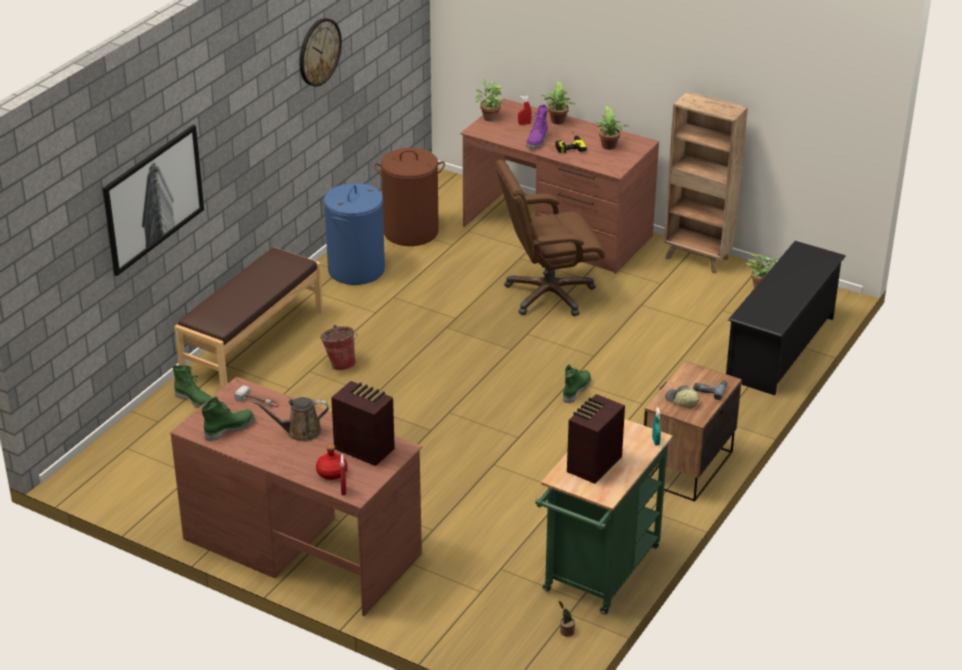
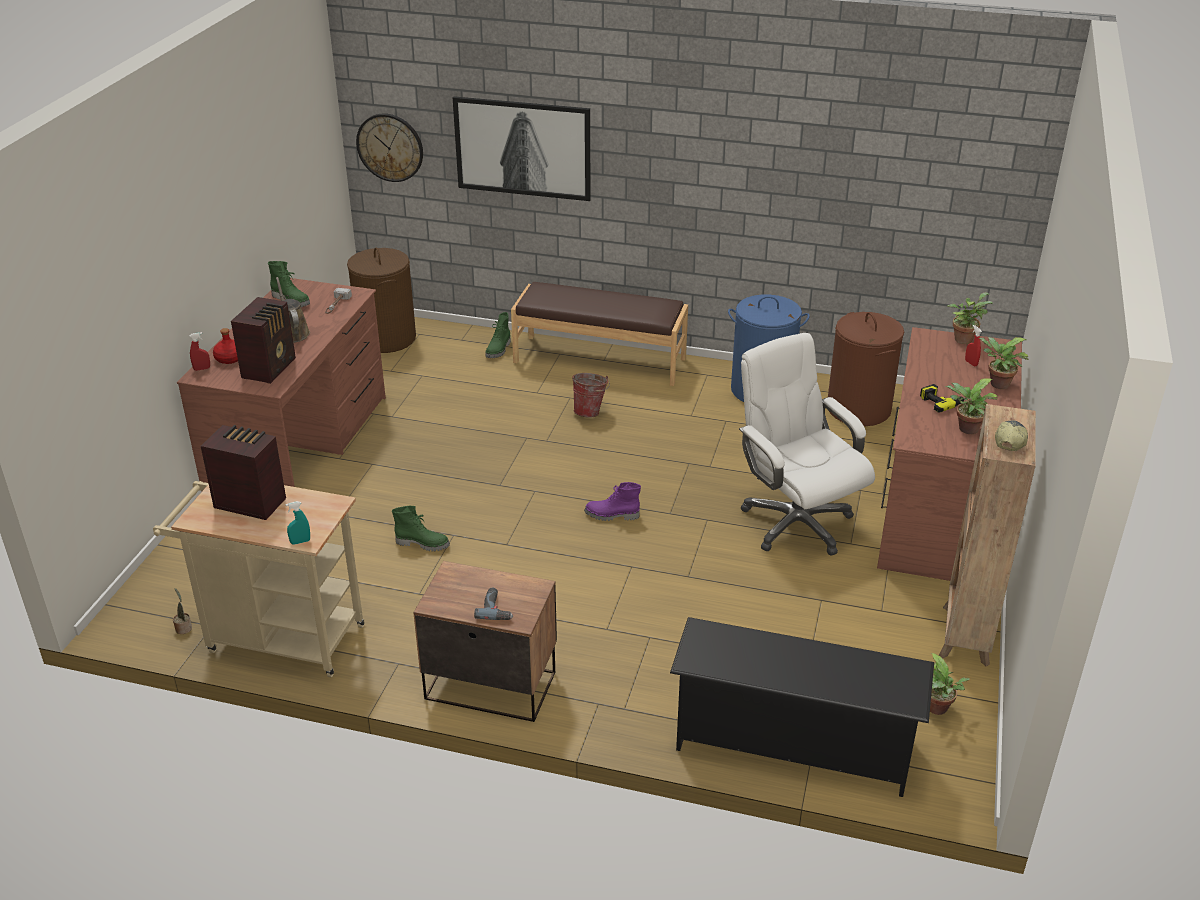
camera: 75 degrees right, 0 degrees up
(121, 471) = (386, 338): none -> brown laundry basket
(319, 52) = (809, 142): wall clock -> wall clock (390, 147)
(537, 141) = (936, 377): purple boot -> purple boot (612, 515)
(548, 295) = (796, 522): brown office chair -> white office chair
(575, 390) = (611, 572): green boot -> green boot (423, 543)
(598, 575) = (277, 638): green cart -> beige cart
(681, 401) = (464, 587): cap -> cap (1010, 440)

